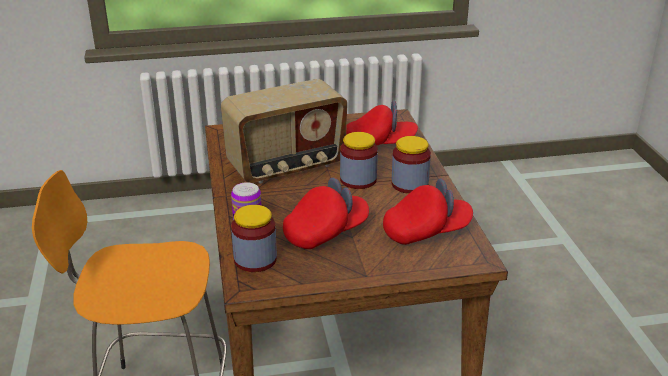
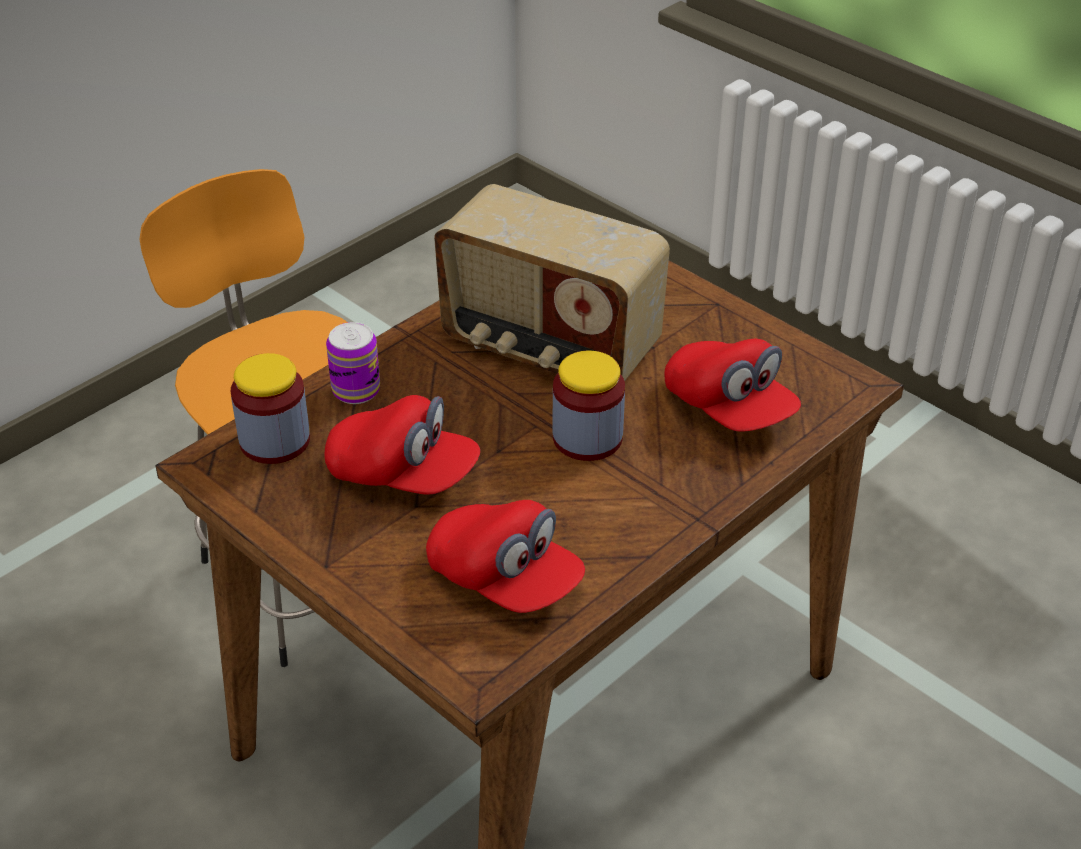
camera: 55 degrees right, 10 degrees up
(409, 184) = (633, 500): jar -> none

